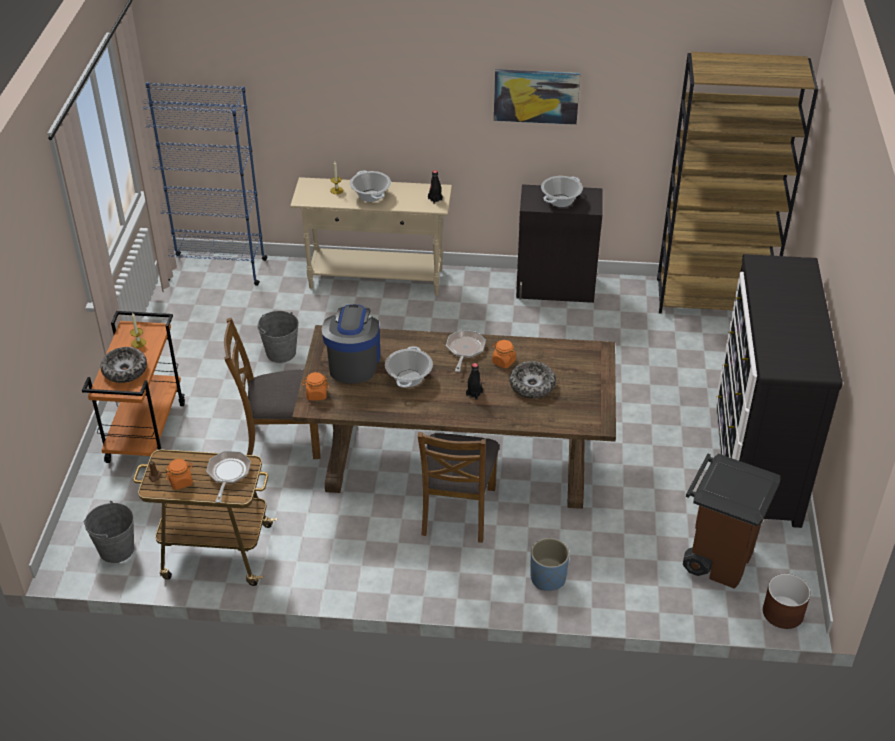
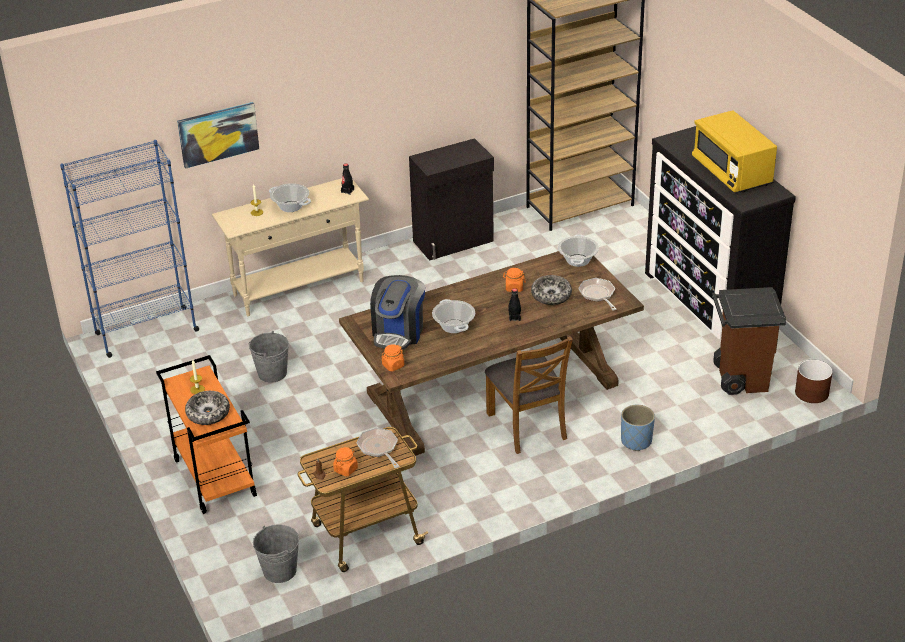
camera: 30 degrees left, 5 degrees down
(282, 438) = (338, 434): brown chair -> none
(353, 362) = (398, 332): coffee machine -> coffee machine turned 135 degrees counterclockwise
(465, 350) = (476, 291): frying pan -> frying pan (598, 295)
(536, 96) = (410, 72): picture -> picture (218, 134)
(560, 201) = (451, 158): cooking pot -> cooking pot (577, 260)
(794, 326) = (732, 172): none -> yellow microwave

